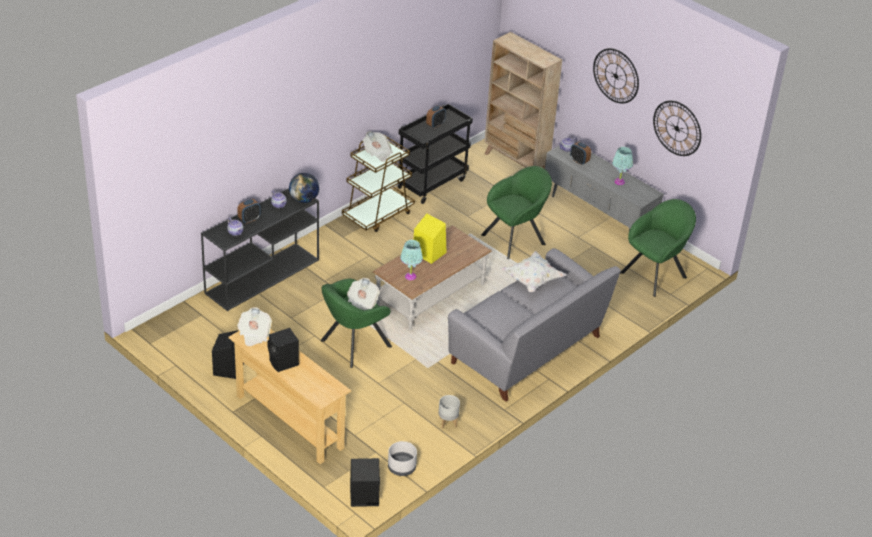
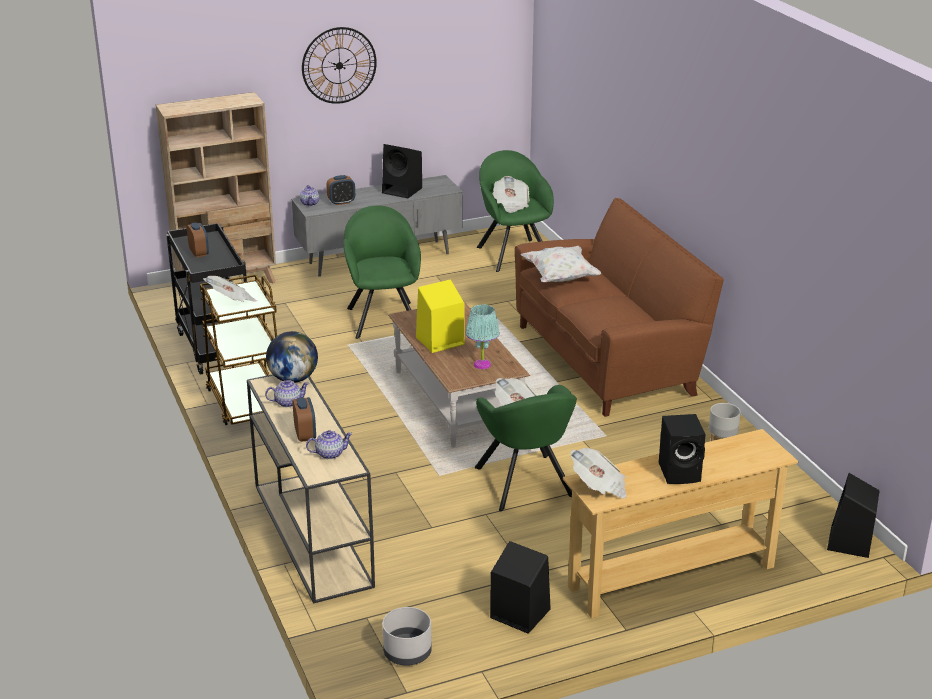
camera: 65 degrees left, 10 degrees down
(263, 276) = (311, 533): black console table -> beige console table
(401, 467) = (799, 499): grey planter -> grey planter (407, 652)
(528, 351) = (608, 359): grey sofa -> brown sofa
(619, 182) = (403, 190): turquoise table lamp -> black speaker
(655, 238) = (511, 204): none -> newspaper
(677, 128) = (441, 79): wall clock -> none

